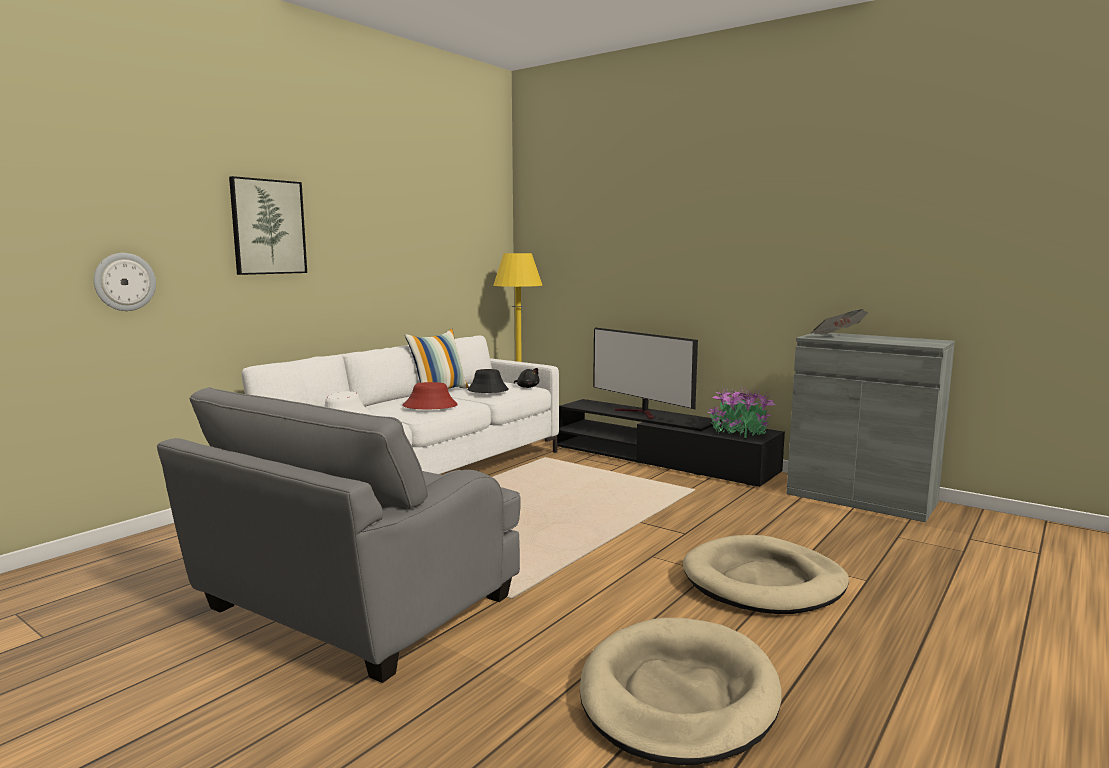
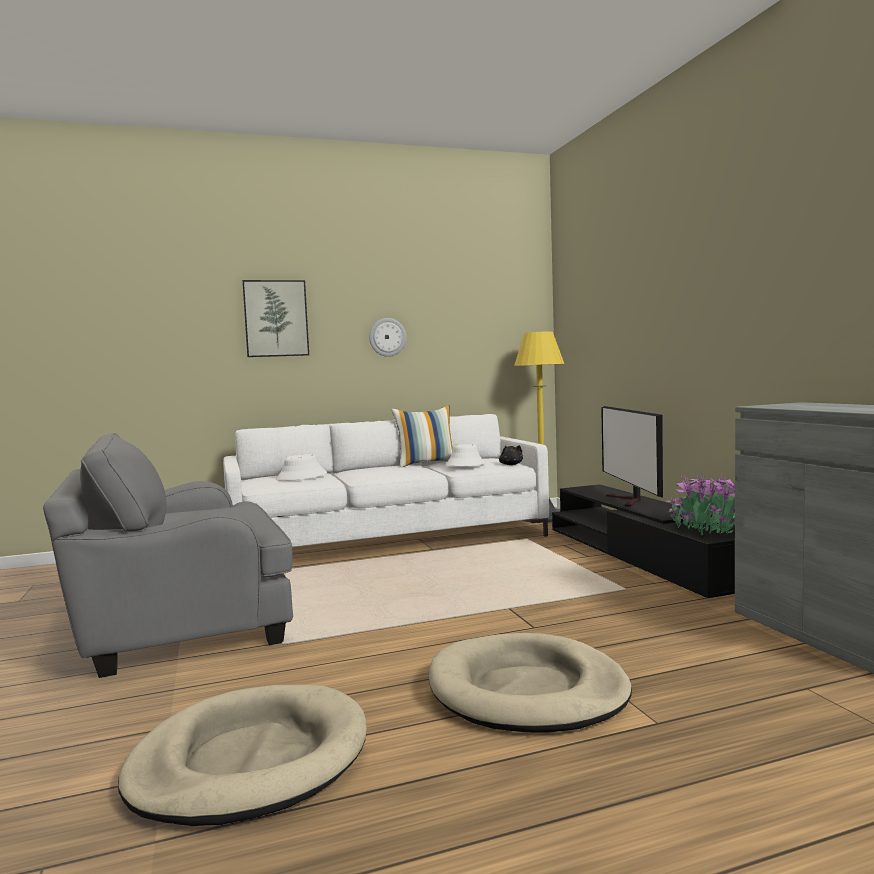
camera: 35 degrees right, 5 degrees down
(124, 282) = (157, 363): wall clock -> wall clock (387, 337)
(430, 406) = (385, 473): red hat -> none
(487, 390) = (465, 465): black hat -> white hat
(837, 337) = (795, 406): newspaper -> none

